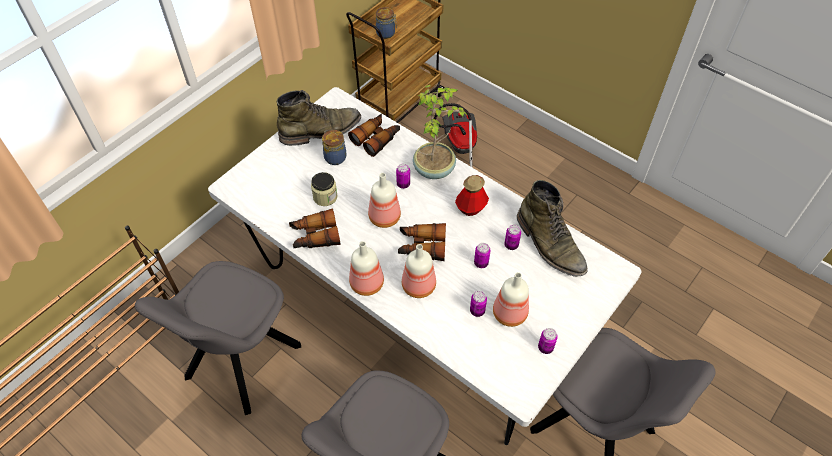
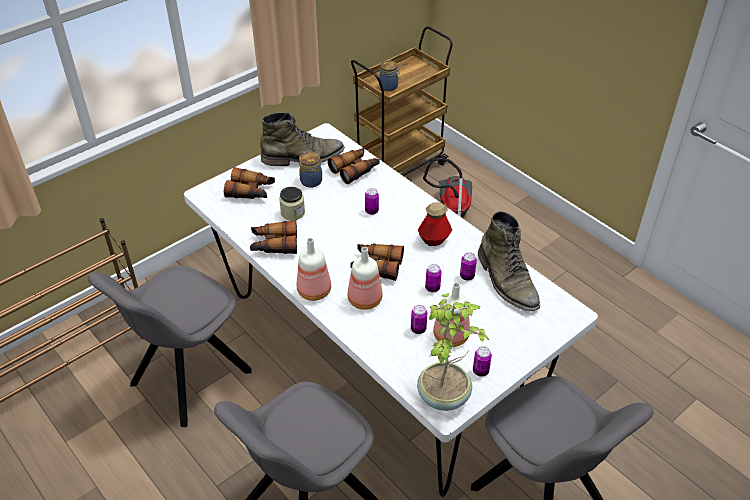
camera: 10 degrees right, 10 degrees down
(277, 177) = (251, 191): none -> binoculars
(385, 218) = (346, 238): bottle -> none
(435, 169) = (406, 202): potted plant -> potted plant (445, 395)

